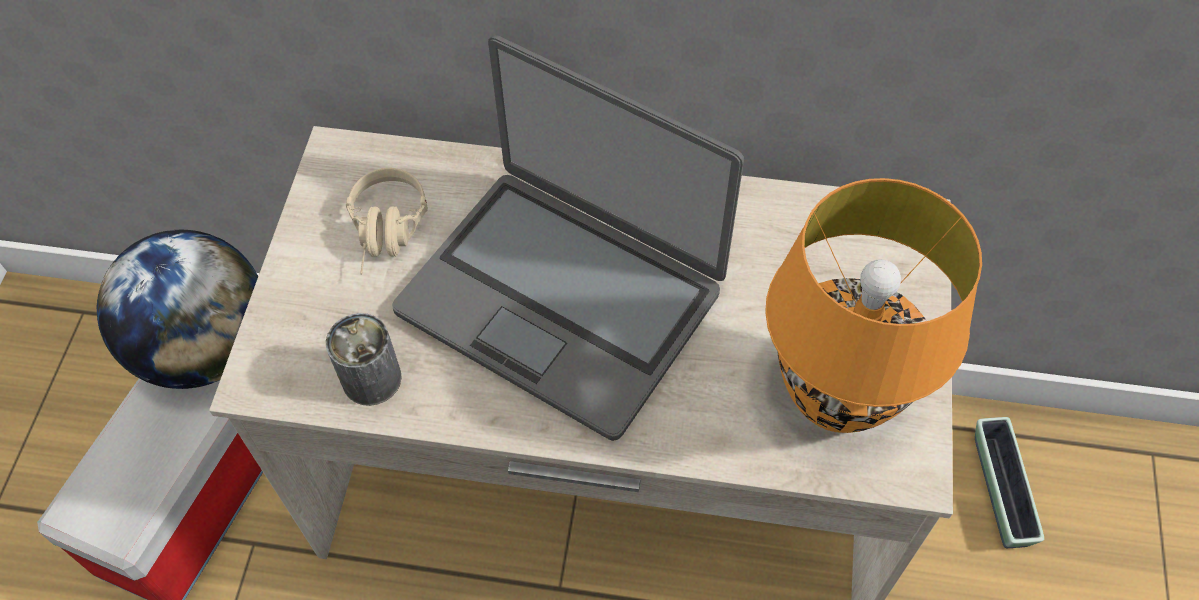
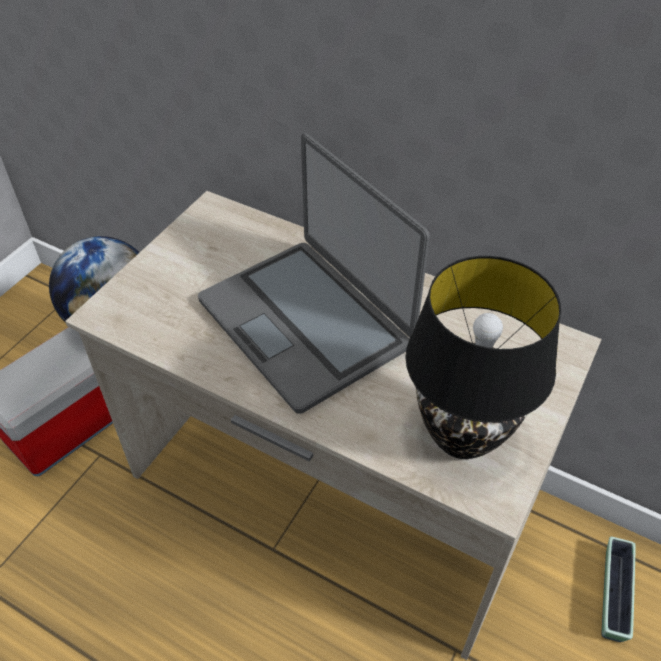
camera: 20 degrees right, 10 degrees down
(371, 379) = (166, 332): can -> none
(388, 234) = (219, 257): beige headphones -> none
(834, 400) = (460, 437): orange table lamp -> black table lamp

